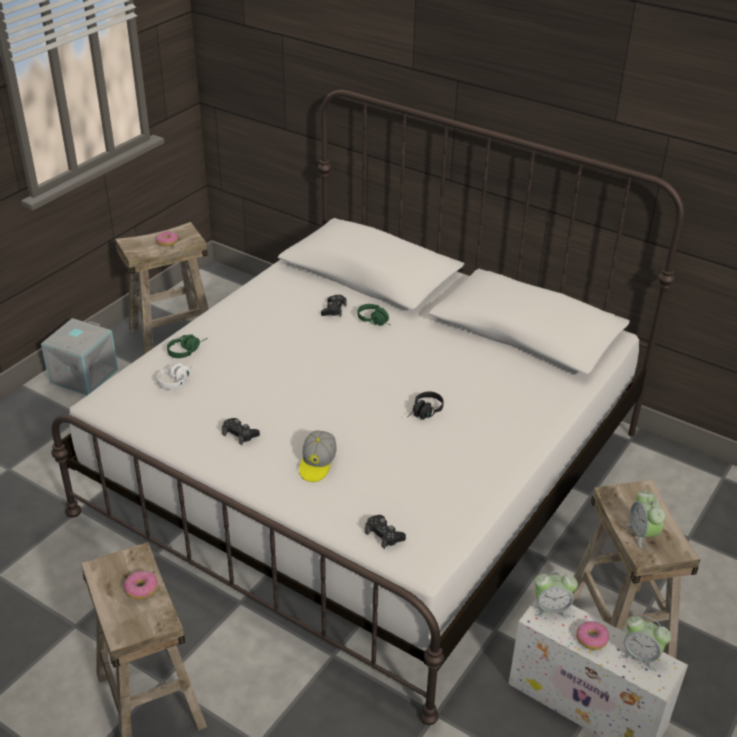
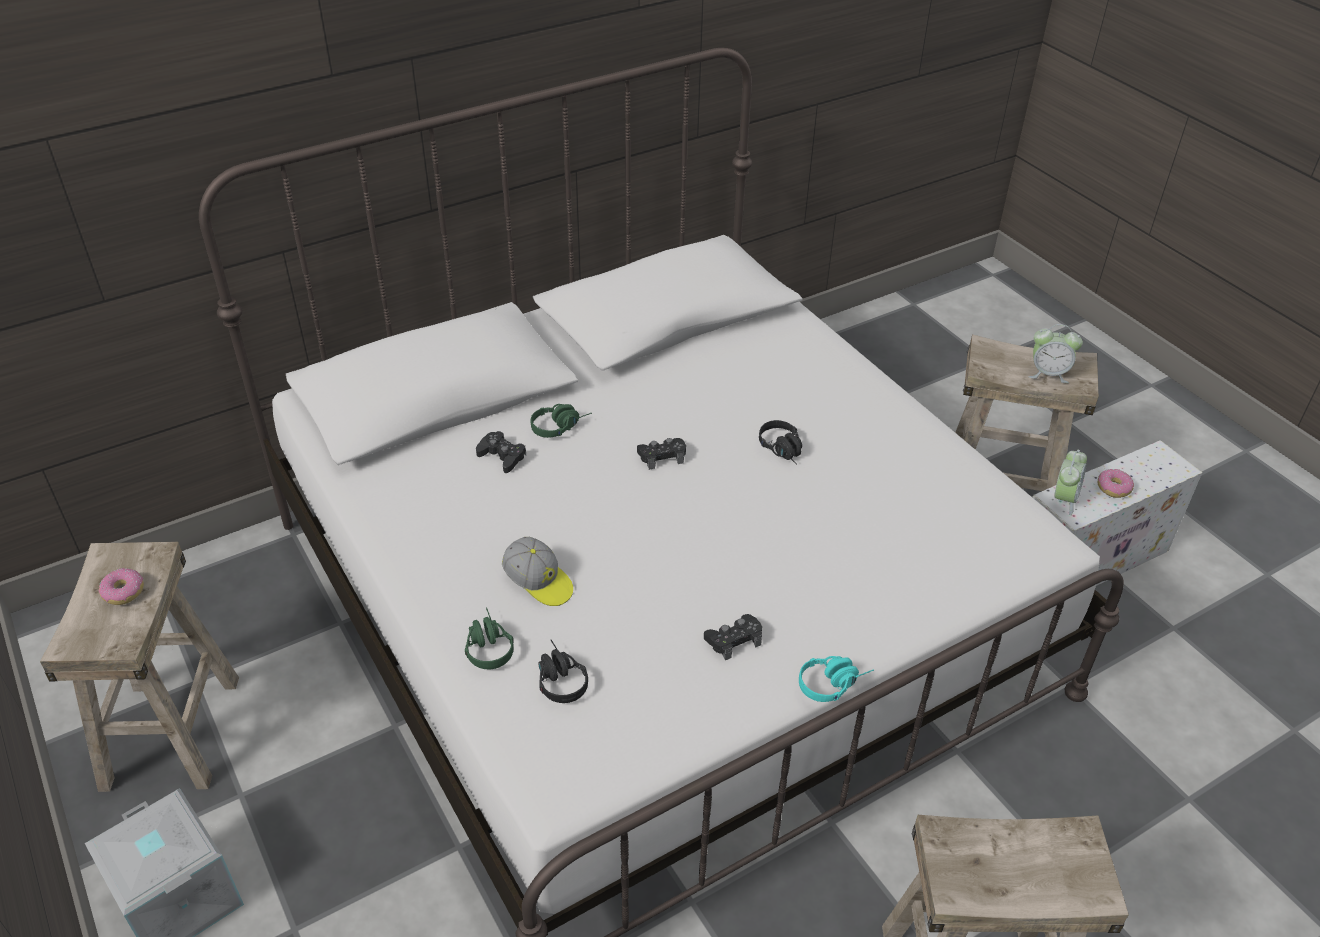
camera: 65 degrees left, 5 degrees up
(141, 589) = (1008, 848): donut -> none
(177, 380) = (558, 678): white headphones -> black headphones
(226, 480) = (833, 683): none -> turquoise headphones
(317, 463) = (836, 579): cap -> cap (539, 582)
(384, 535) = (995, 560): black game controller -> black game controller (662, 456)
(641, 656) = (1143, 464): alarm clock -> none

